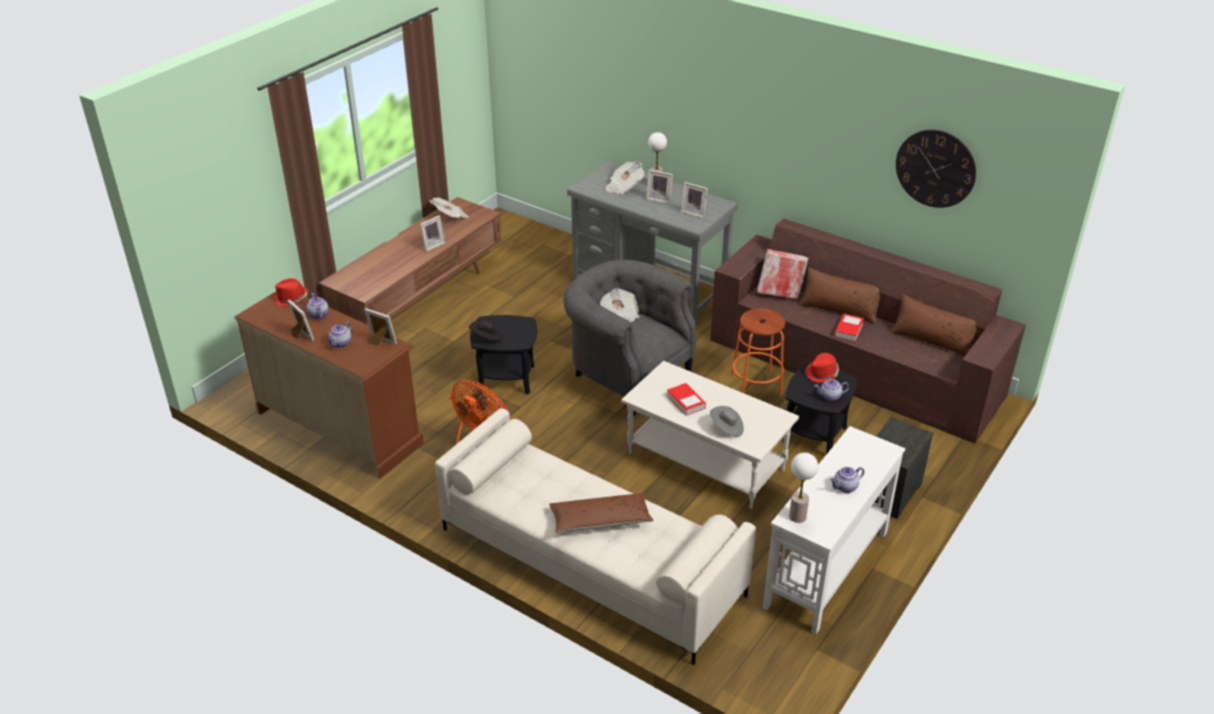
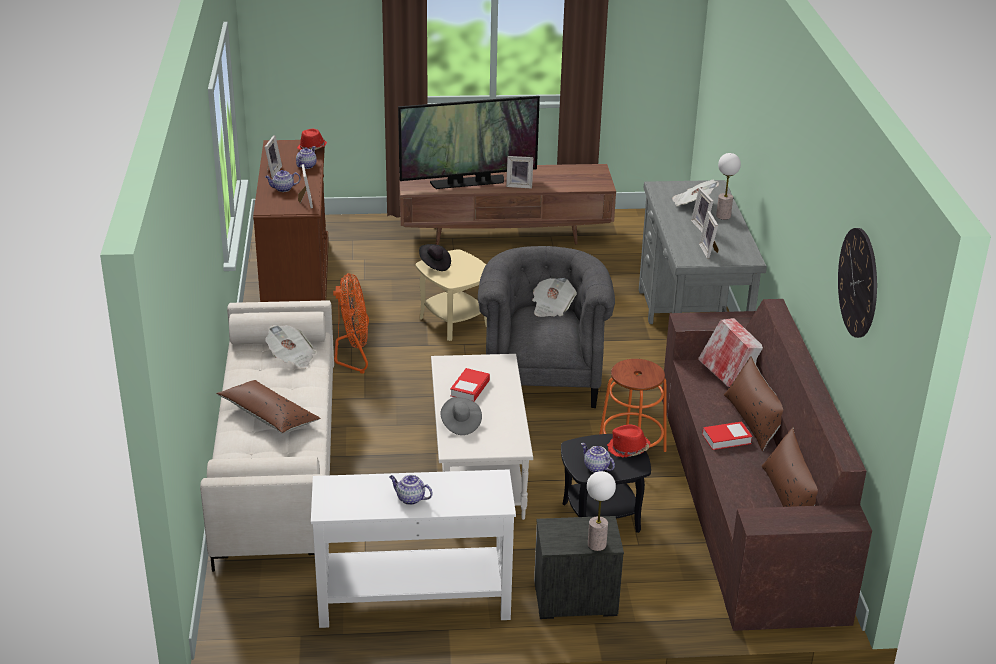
camera: 50 degrees right, 5 degrees down
(394, 264) = (468, 182): none -> television
(450, 217) = (572, 174): newspaper -> newspaper (291, 357)
(507, 379) = (454, 322): black side table -> beige side table
(797, 516) = (337, 487): table lamp -> table lamp (597, 544)

